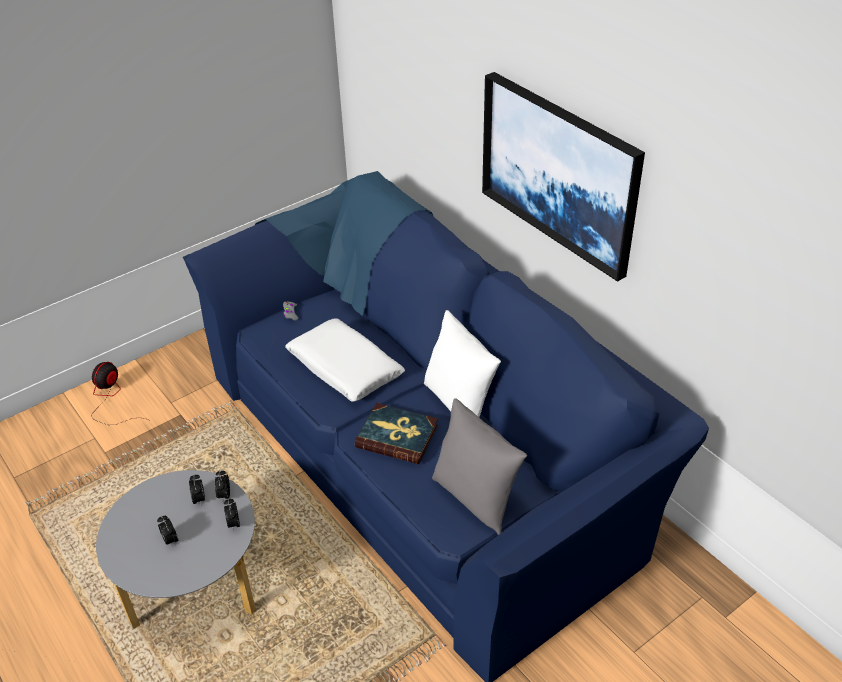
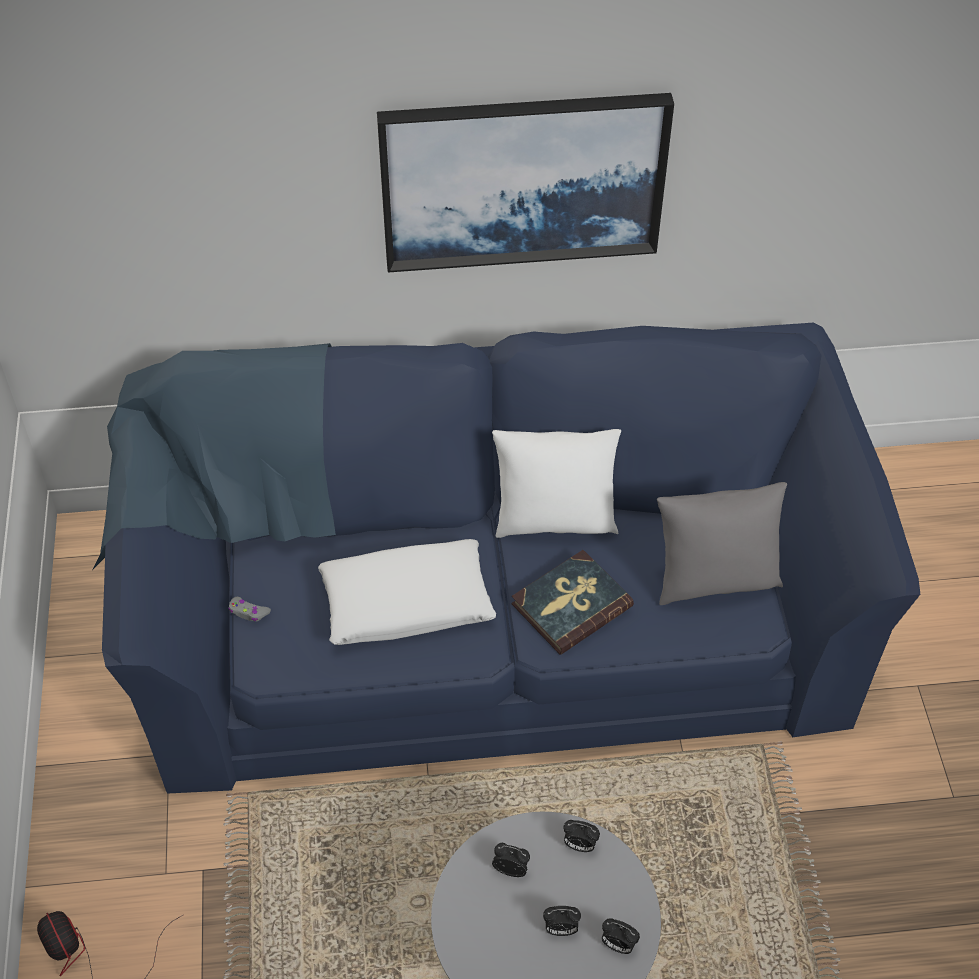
camera: 60 degrees left, 10 degrees up
(224, 495) = (523, 836): alarm clock -> alarm clock (617, 944)

